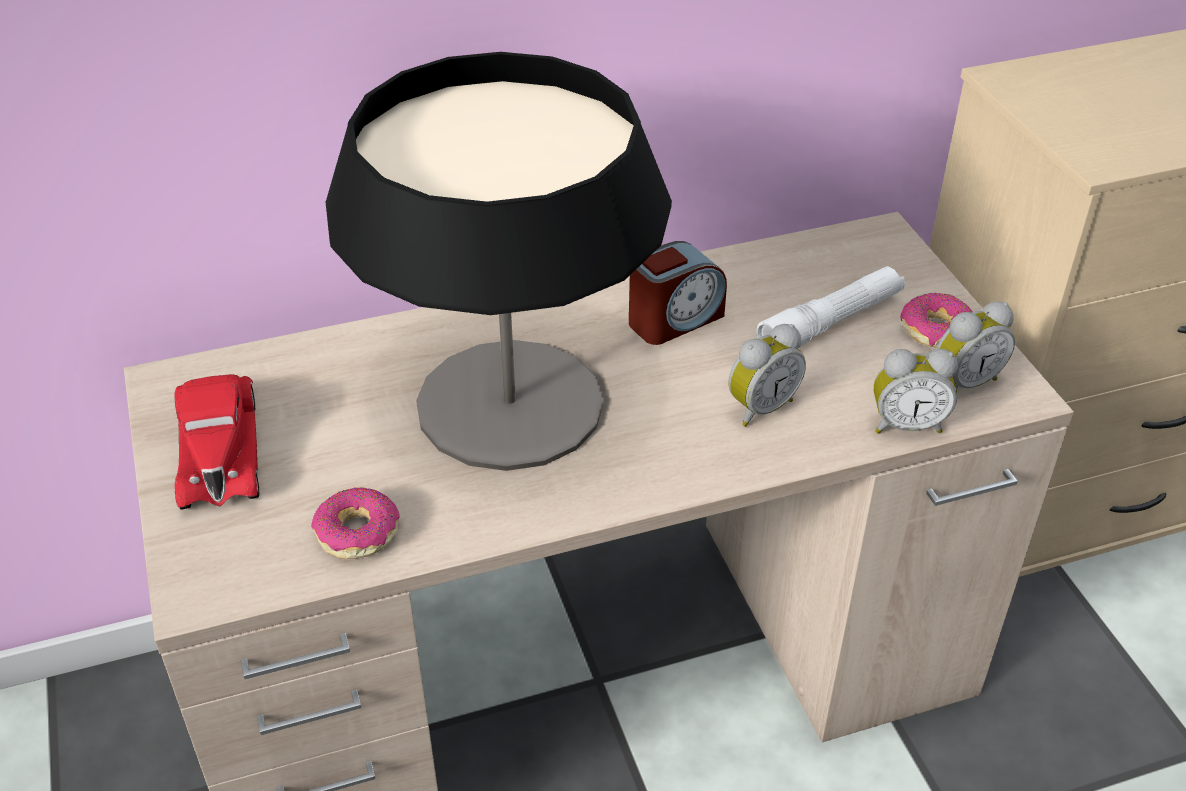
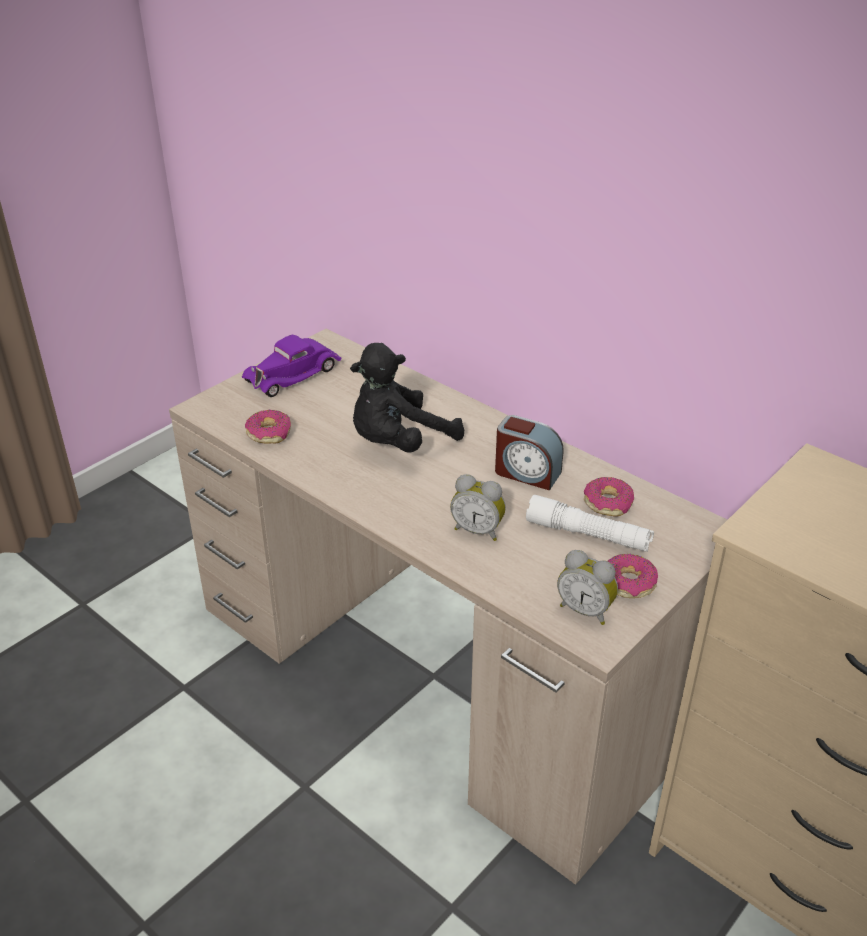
camera: 60 degrees right, 5 degrees down
(219, 448) = (293, 374): red toy car -> purple toy car
(509, 404) = (399, 443): table lamp -> black plush toy
(783, 283) = (608, 503): none -> donut
(906, 424) = (517, 595): alarm clock -> none

